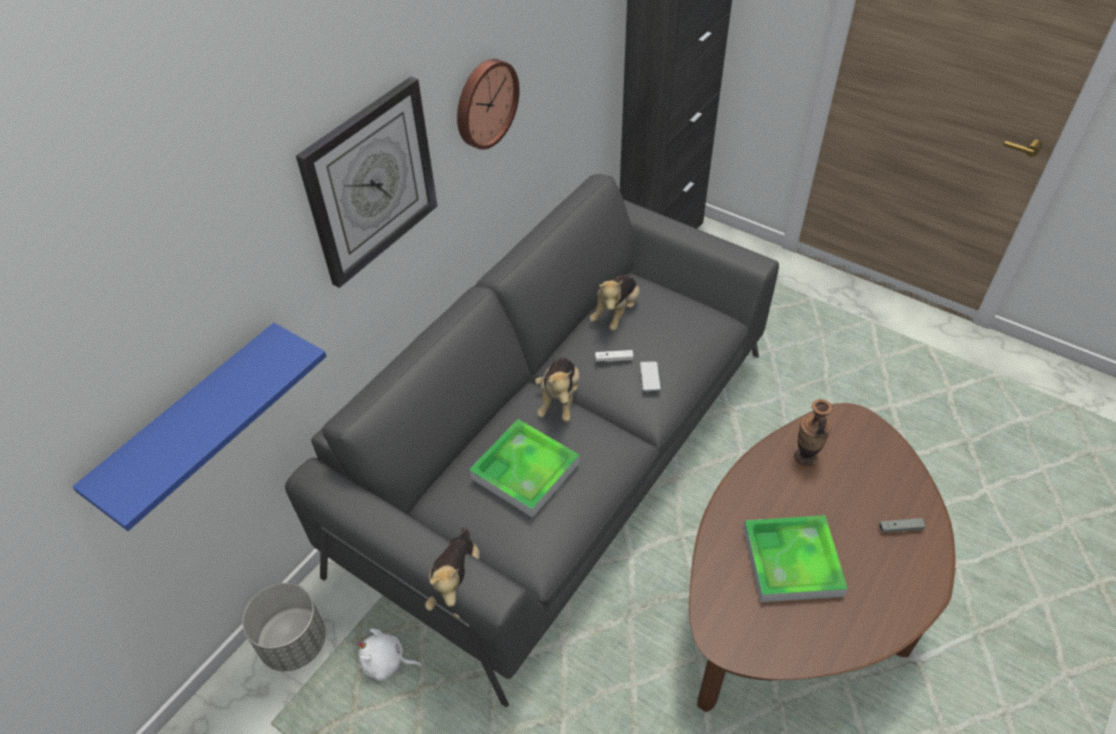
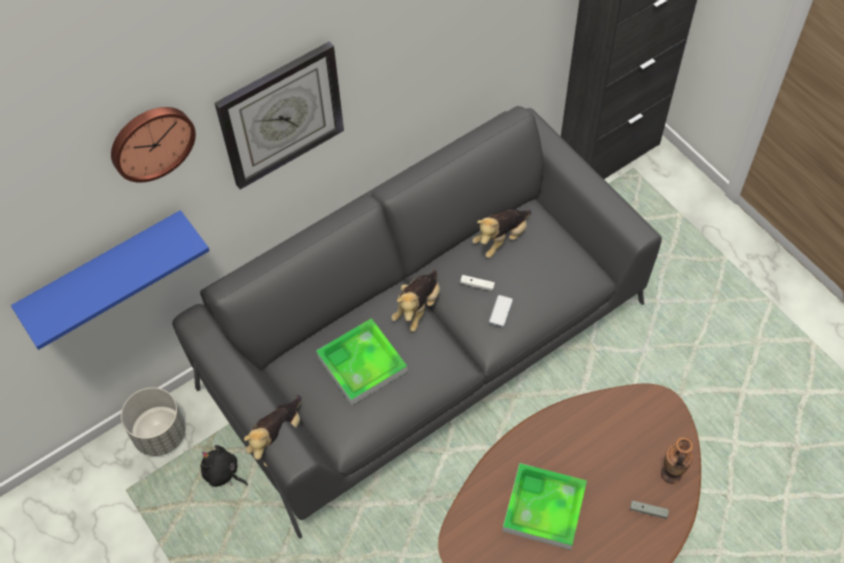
camera: 20 degrees right, 10 degrees up
(386, 663) = (223, 473): white plush toy -> black plush toy
(484, 103) = (406, 51): wall clock -> wall clock (151, 141)
(805, 457) = (602, 424): vase -> vase (671, 474)

